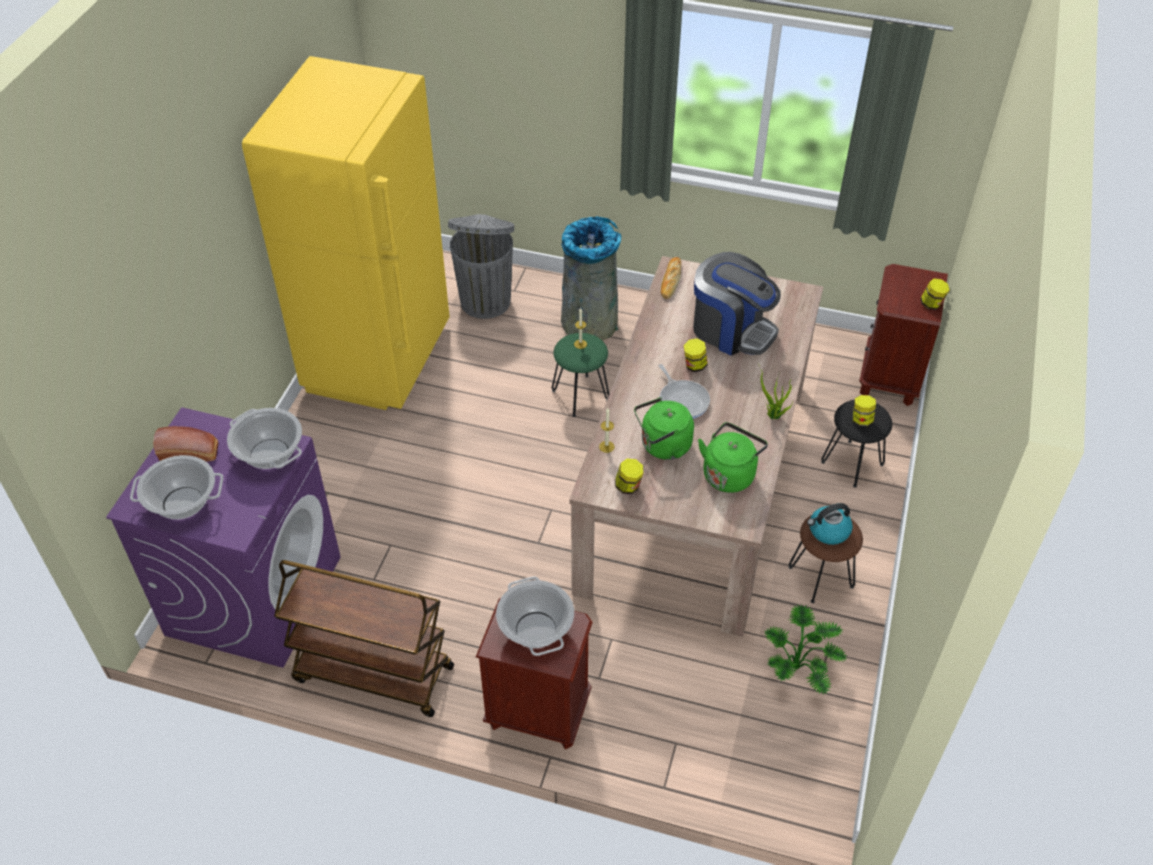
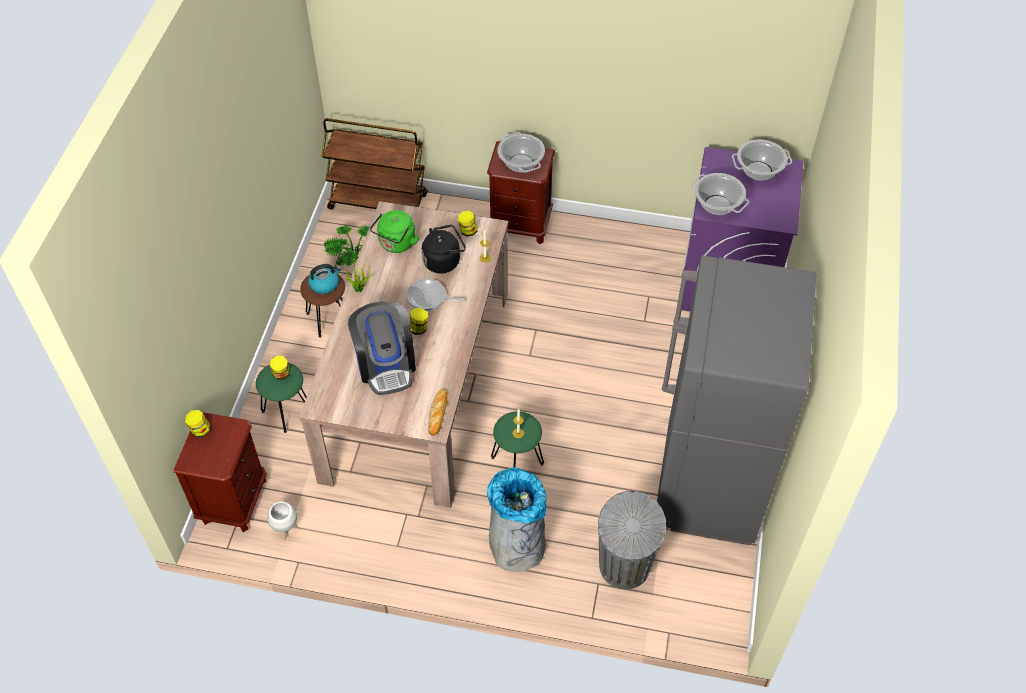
camera: 175 degrees right, 5 degrees up
(191, 453) = (771, 202): bread -> none
(372, 674) = (630, 239): brown cart -> brown cart (379, 202)
(379, 359) = (707, 487): yellow fridge -> grey fridge
(663, 446) = (444, 261): green kettle -> black kettle
(682, 400) = (429, 298): frying pan -> frying pan turned 45 degrees counterclockwise
(731, 330) = (386, 364): coffee machine -> coffee machine turned 135 degrees counterclockwise
(827, 349) = (286, 530): none -> white planter
(852, 463) = (287, 411): black stool -> green stool

